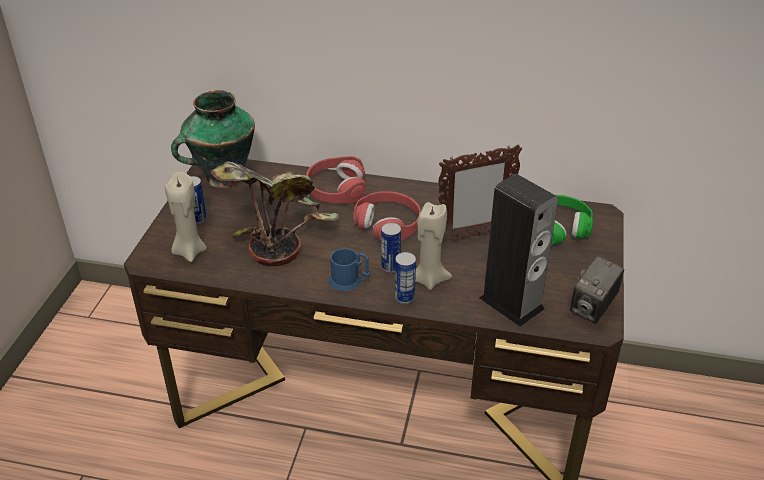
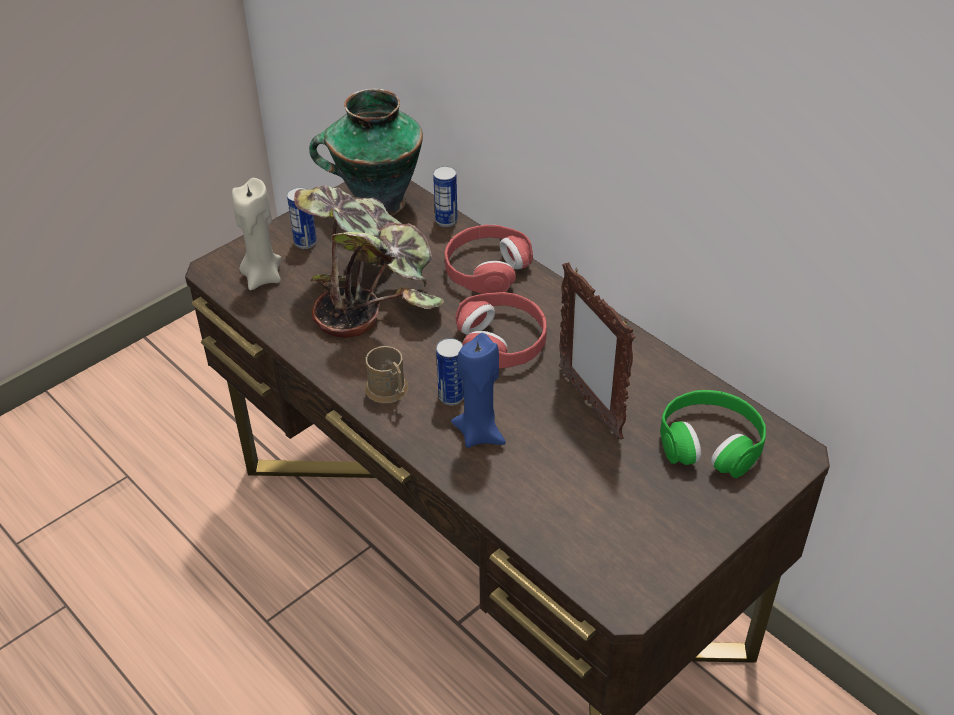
camera: 35 degrees right, 5 degrees up
(349, 281) = (389, 391): blue mug -> brown mug
(404, 298) = (429, 442): can -> can (446, 220)
(429, 279) = (480, 433): beige candle -> blue candle
(473, 236) = (589, 404): picture frame -> picture frame turned 45 degrees clockwise
(511, 303) = (547, 513): speaker -> none
(592, 308) = (643, 574): camera -> none

